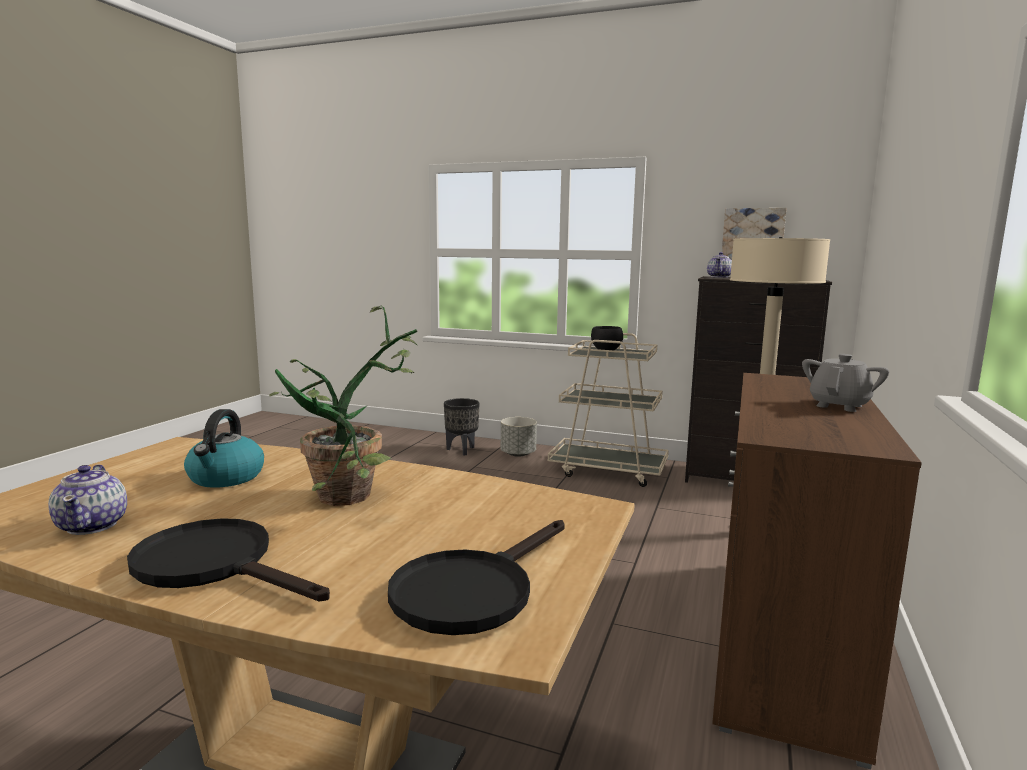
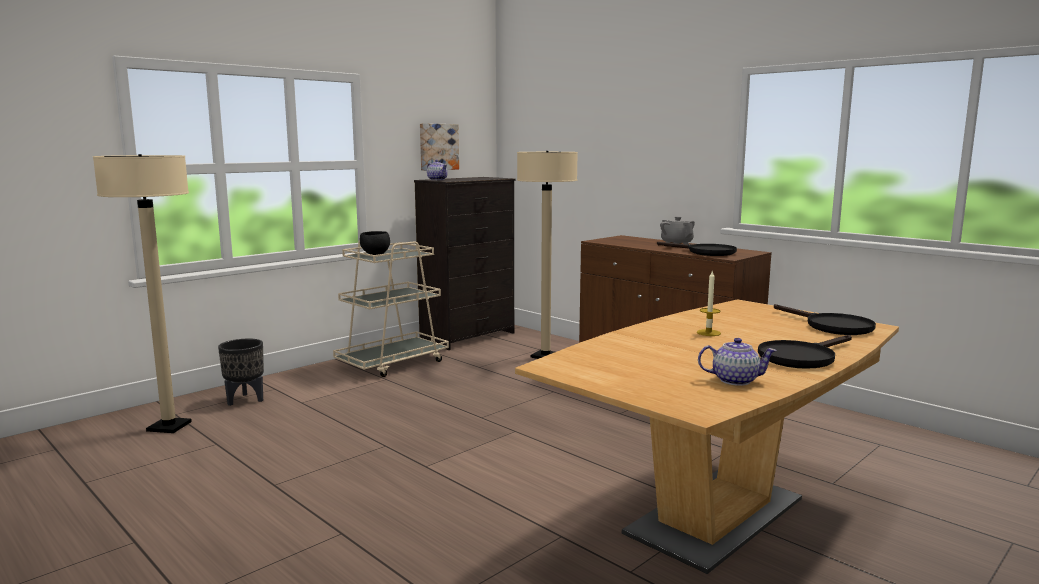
camera: 65 degrees left, 0 degrees up
(226, 478) = (652, 355): kettle -> none
(358, 497) = (708, 333): potted plant -> candle
(394, 447) = (169, 427): none -> beige floor lamp
(518, 454) = (299, 381): grey planter -> none
(788, 423) = (705, 252): none -> black frying pan

